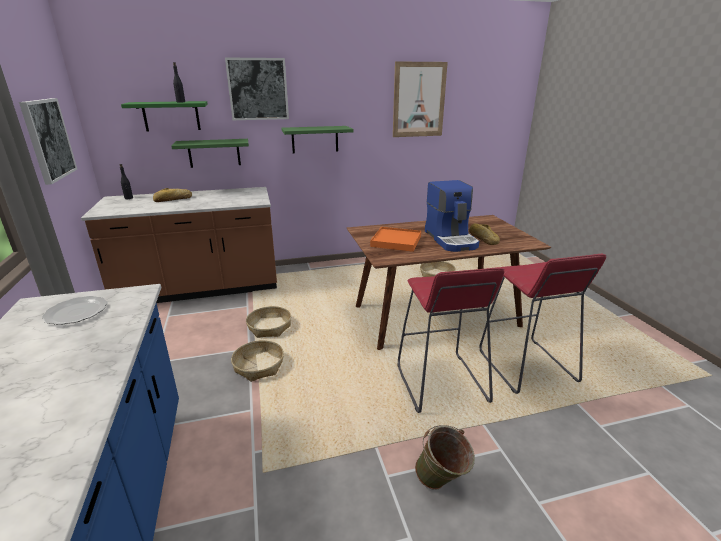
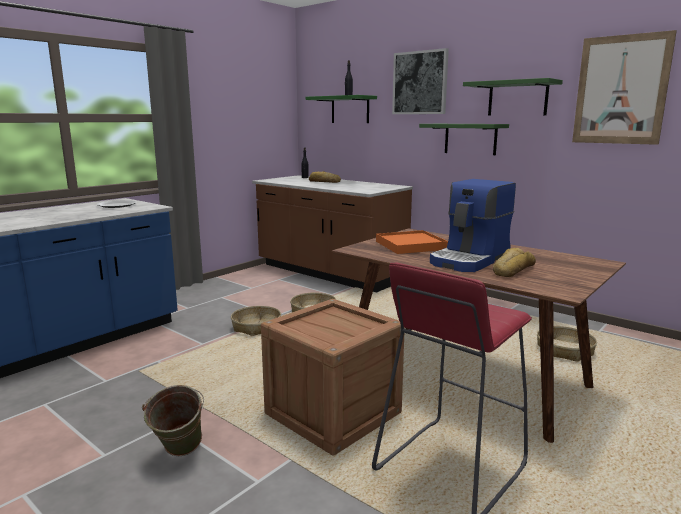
camera: 55 degrees right, 10 degrees down
(48, 139) = (240, 118): picture -> none
(214, 153) = (376, 146): green shelf -> green shelf (517, 98)
(440, 383) = (333, 413): red stool -> crate

